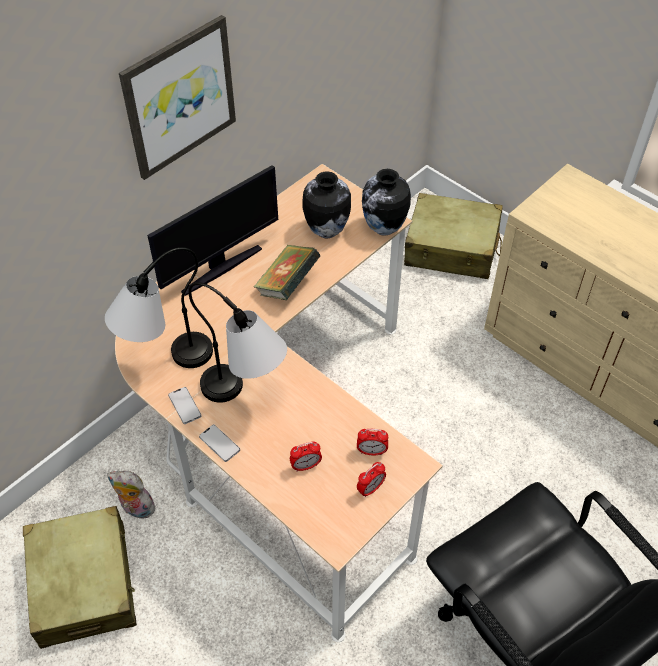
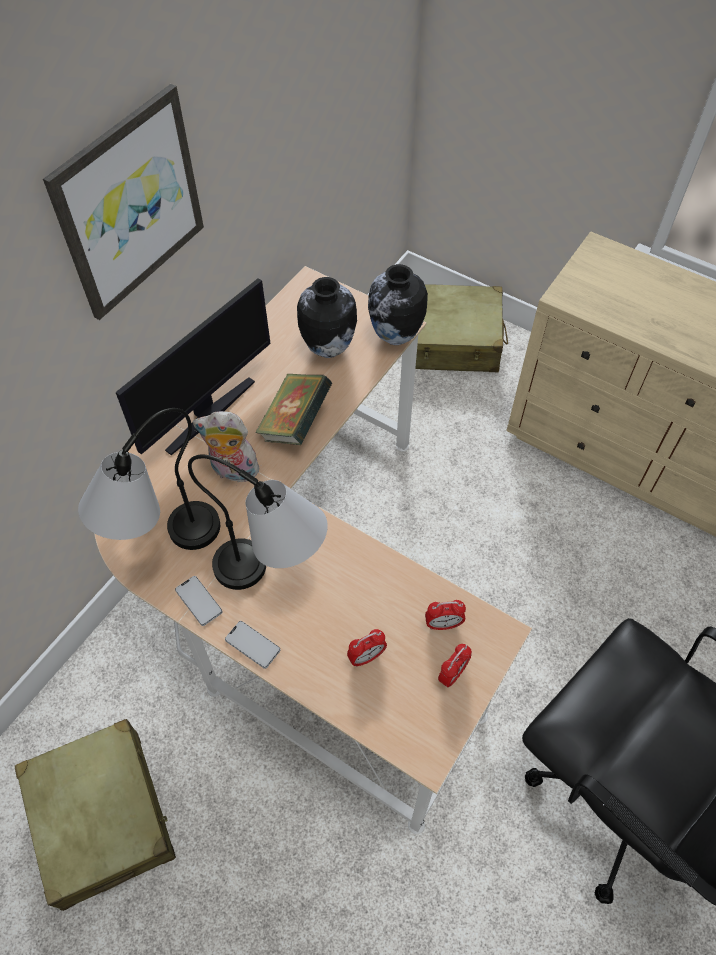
camera: 10 degrees left, 5 degrees up
(135, 509) = (148, 710): plush toy -> plush toy (232, 471)

